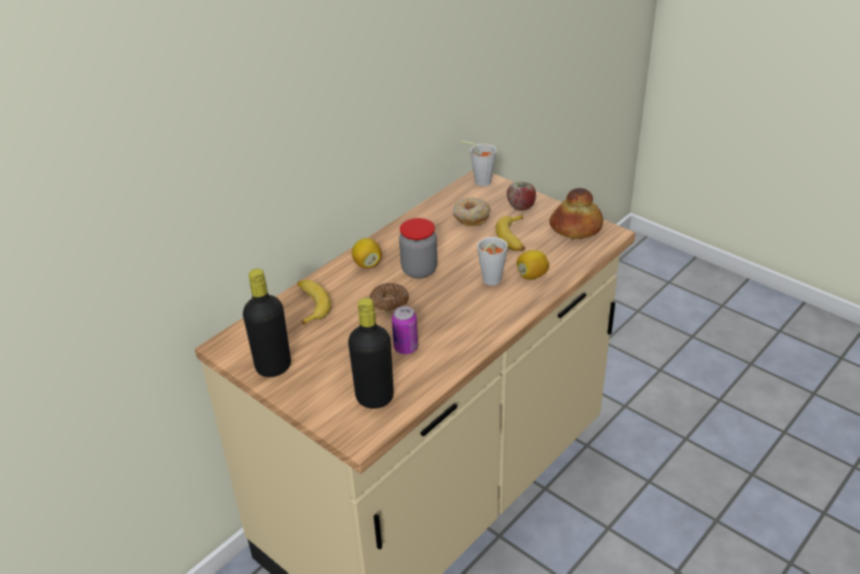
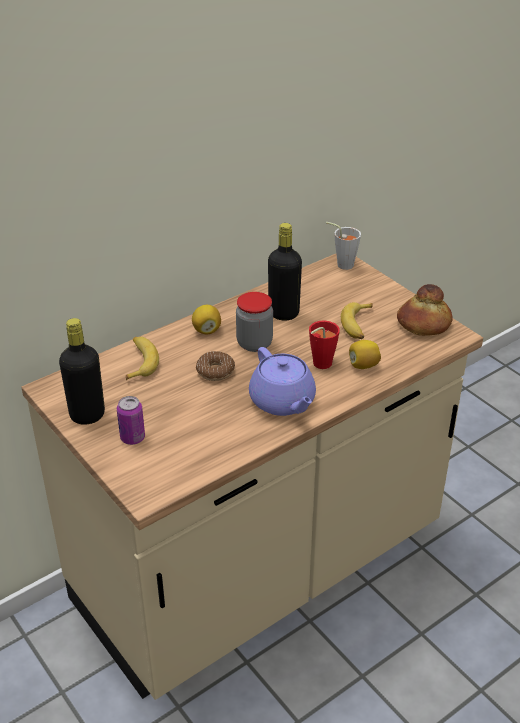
camera: 10 degrees right, 0 degrees up
(374, 398) = (172, 460): black bottle -> black bottle (283, 313)
(406, 348) = (217, 417): can -> can (132, 438)
(465, 323) = (283, 402): none -> purple teapot
(470, 217) = (321, 298): donut -> none
(489, 282) = (319, 365): grey cup -> red cup
(521, 206) = (375, 295): apple -> none

